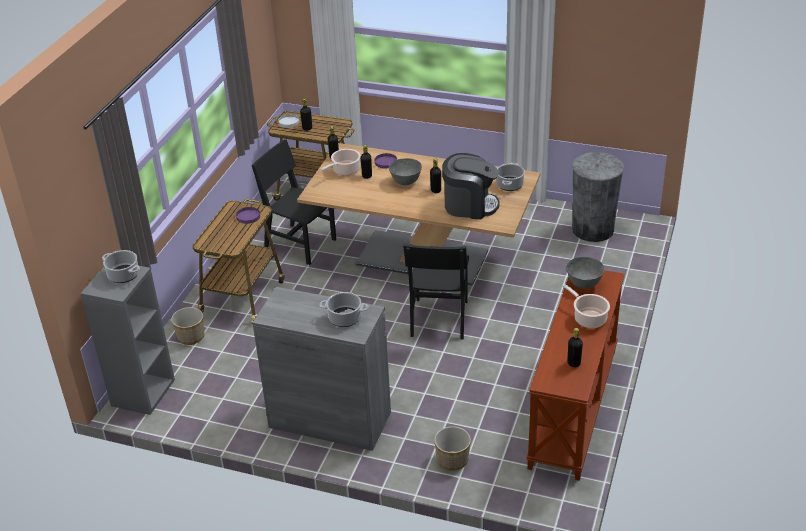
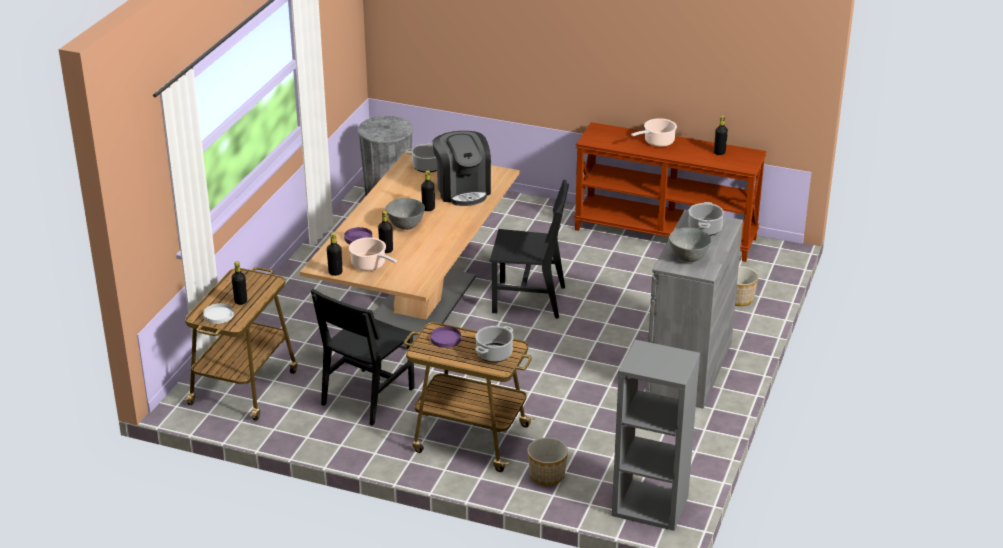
camera: 90 degrees left, 5 degrees down
(124, 275) = (650, 356): cooking pot -> cooking pot (494, 354)
(469, 205) = (462, 190): coffee machine -> coffee machine turned 150 degrees clockwise
(584, 284) = (607, 140): grey bowl -> grey bowl (689, 258)

